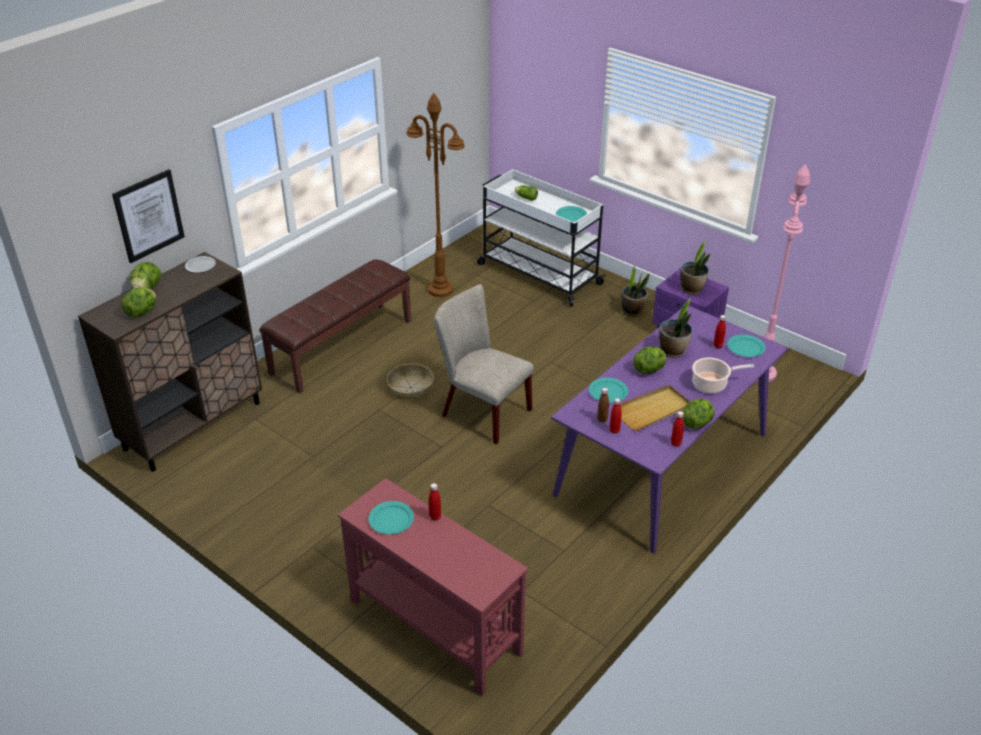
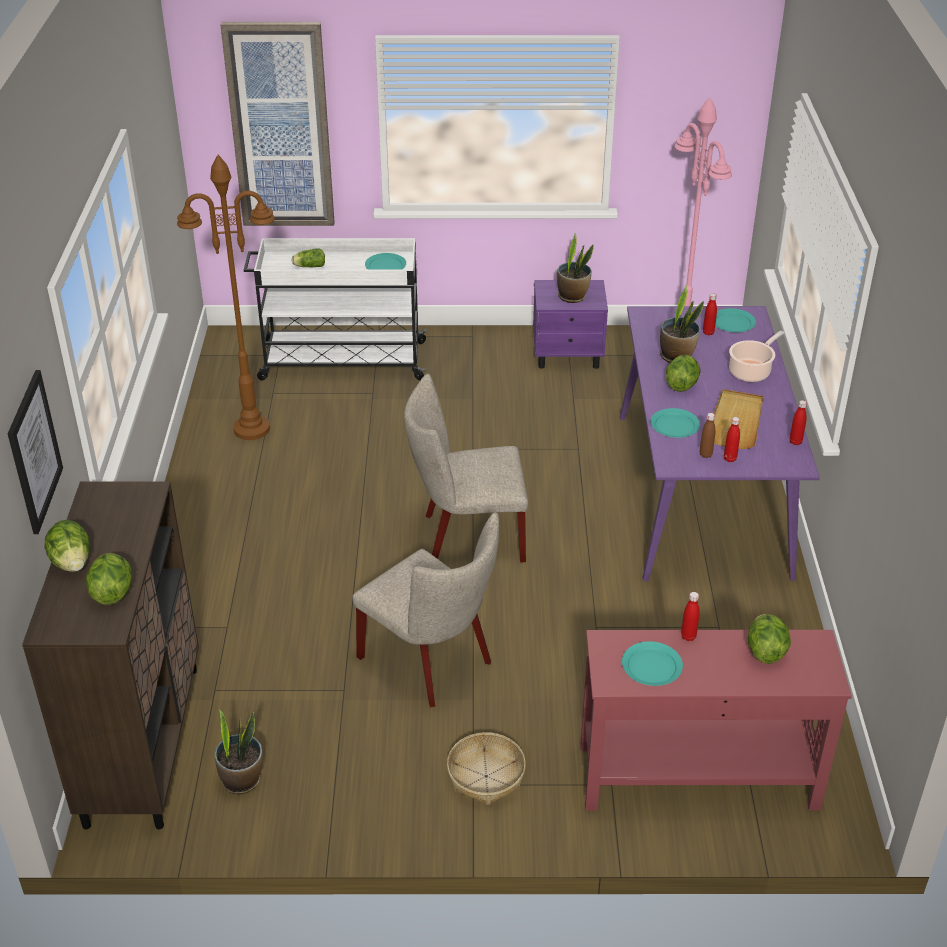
camera: 40 degrees left, 0 degrees up
(201, 265) = (103, 499): plate -> none
(341, 346) = (213, 550): brown bench -> none
(374, 469) = (432, 662): none -> beige chair
(410, 387) = (357, 553): basket -> basket (485, 776)
(544, 96) = (280, 126): none -> picture
(632, 311) = (488, 356): potted plant -> potted plant (242, 779)
(697, 423) = (787, 413): lettuce -> lettuce (765, 651)

